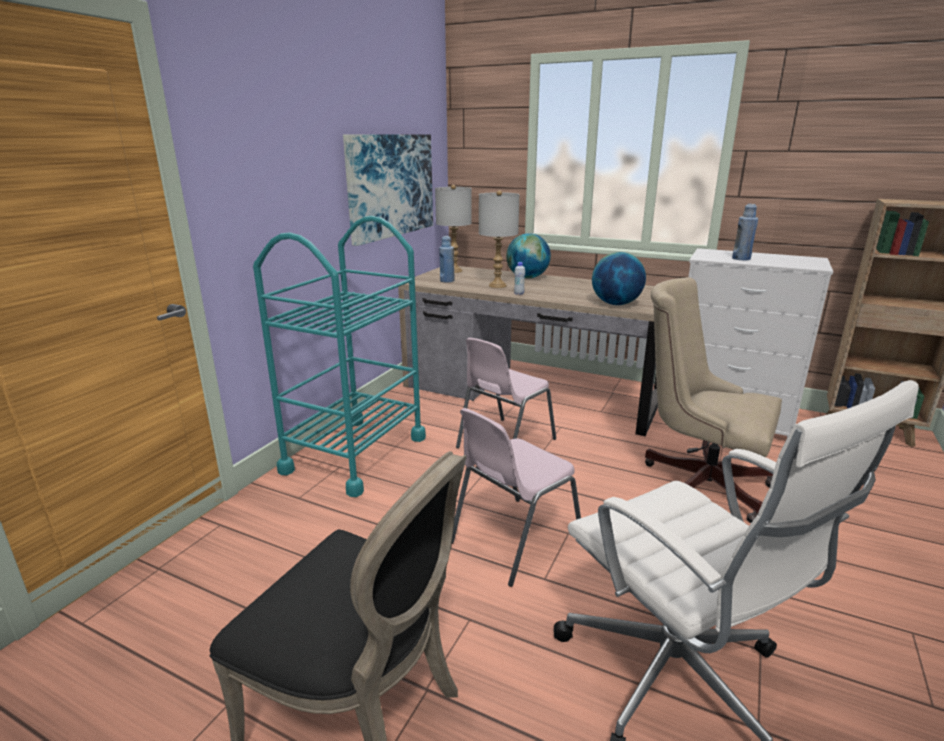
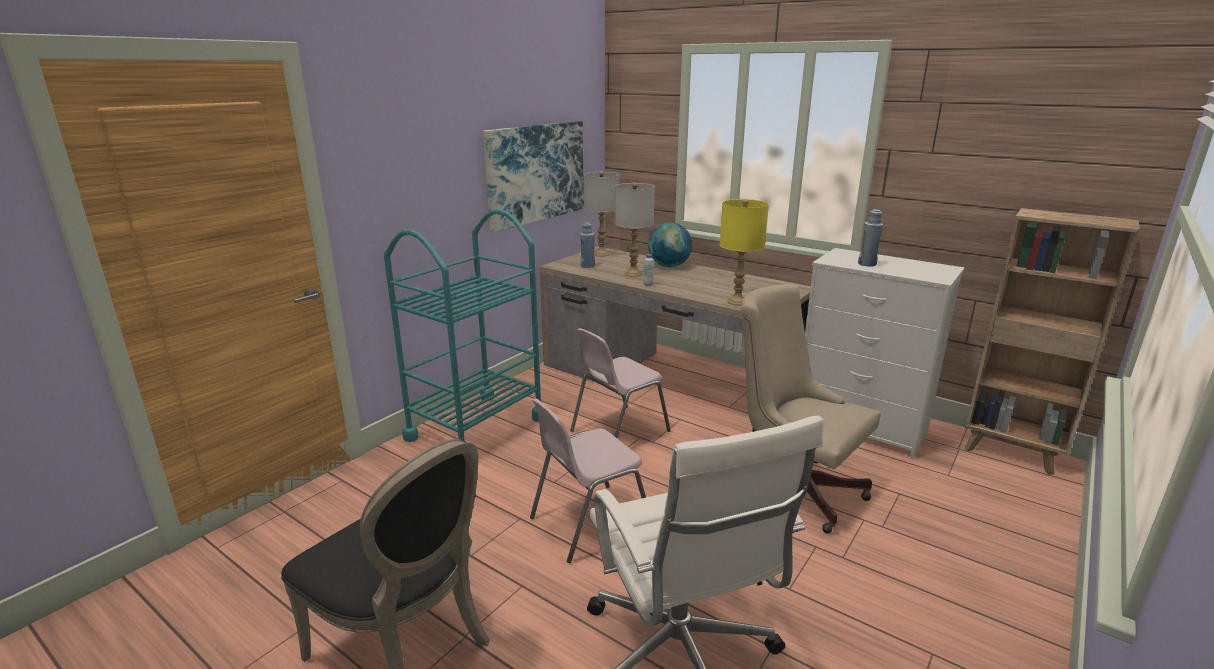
camera: 10 degrees right, 0 degrees up
(615, 304) = (737, 302): globe -> yellow table lamp

